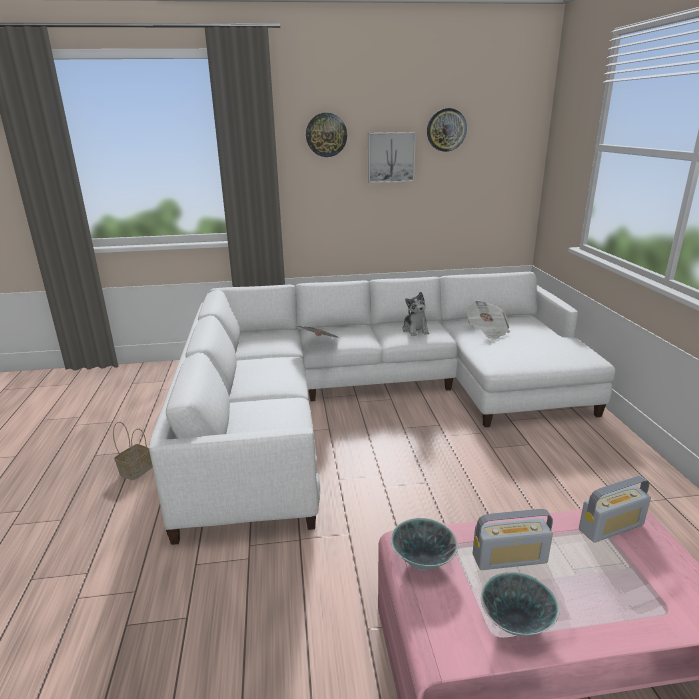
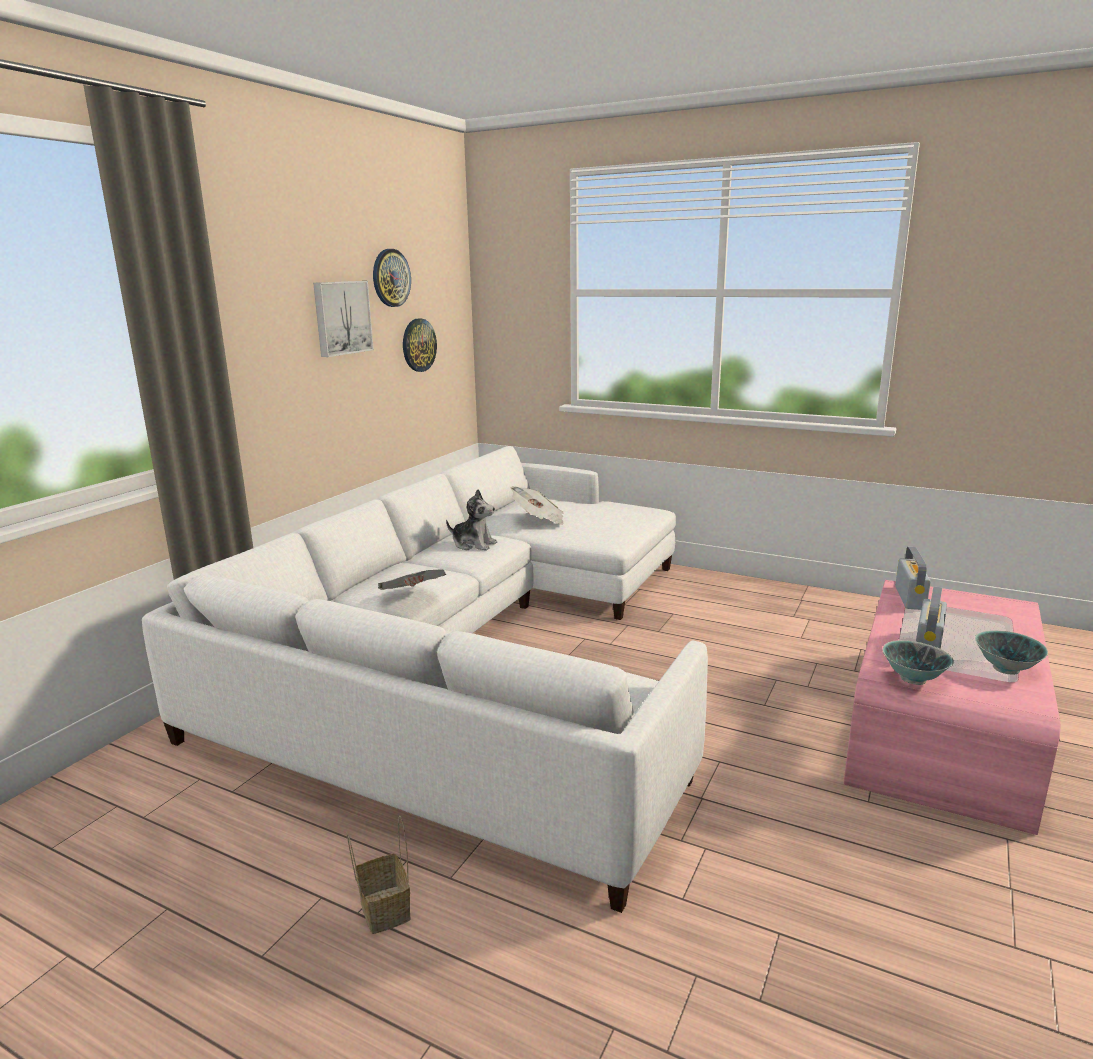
camera: 55 degrees left, 5 degrees down
(326, 135) = (264, 286): wall clock -> wall clock (418, 345)

